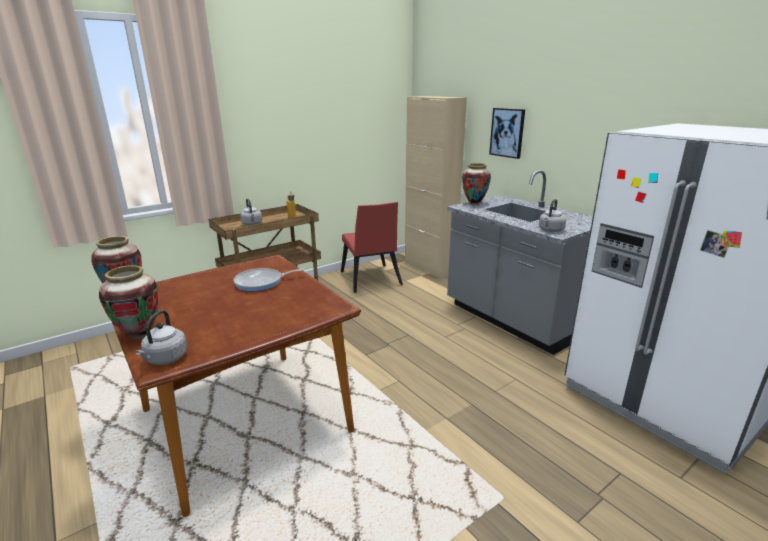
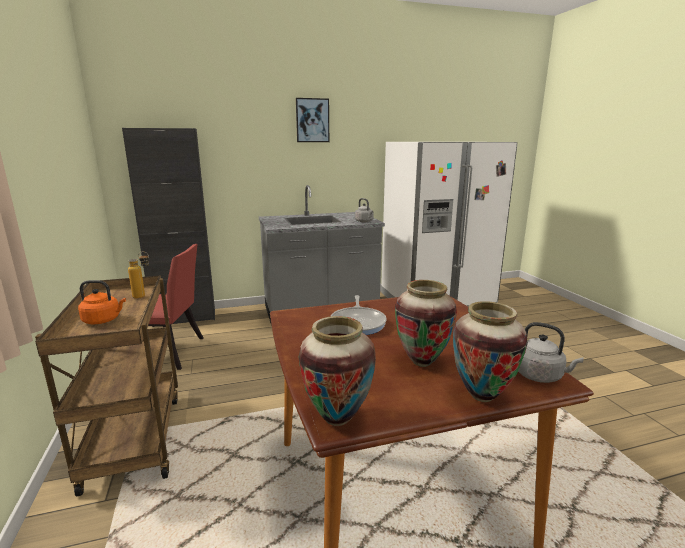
camera: 70 degrees left, 5 degrees down
(252, 224) = (103, 320): grey kettle -> orange kettle
(429, 267) = (185, 318): beige cabinet -> black cabinet
(474, 203) = (272, 224): vase -> vase (422, 362)
(507, 132) = (252, 160): picture -> picture (312, 120)

